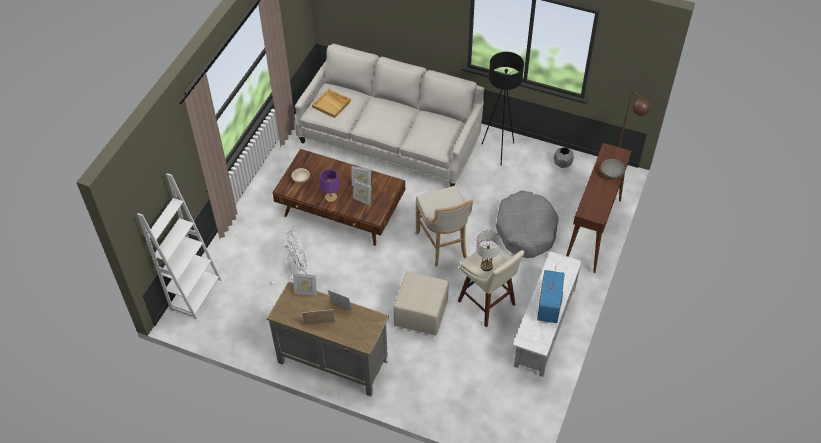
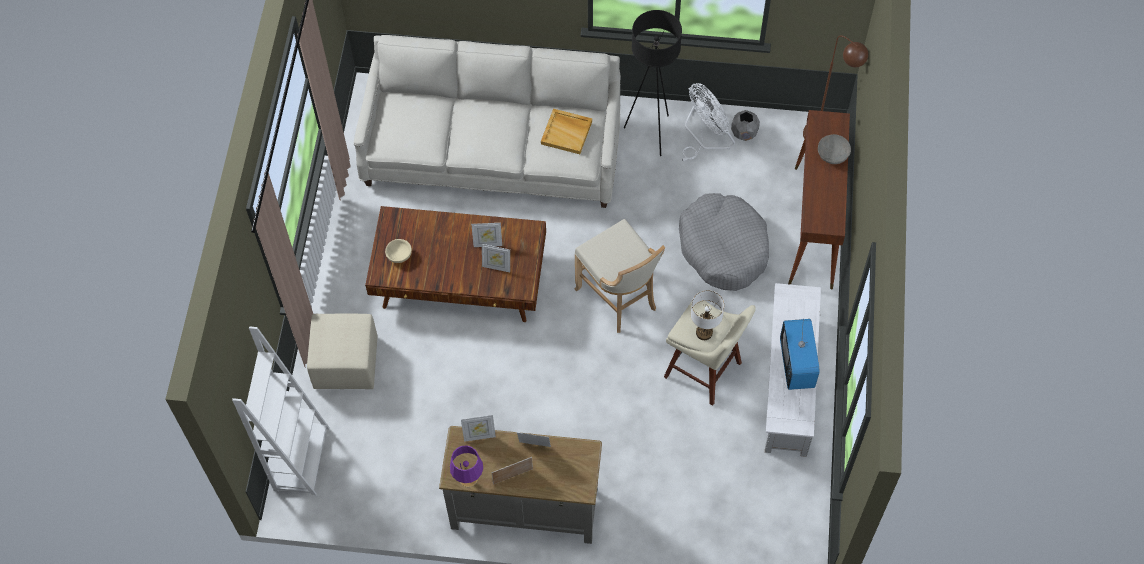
camera: 15 degrees left, 10 degrees up
(294, 269) = (425, 385): white fan -> white fan (702, 135)
(331, 197) = (451, 272): purple table lamp -> purple table lamp (468, 478)
(332, 104) = (405, 126): beige tray -> beige tray (567, 132)
(421, 315) = (621, 409): beige ottoman -> beige ottoman (346, 364)

